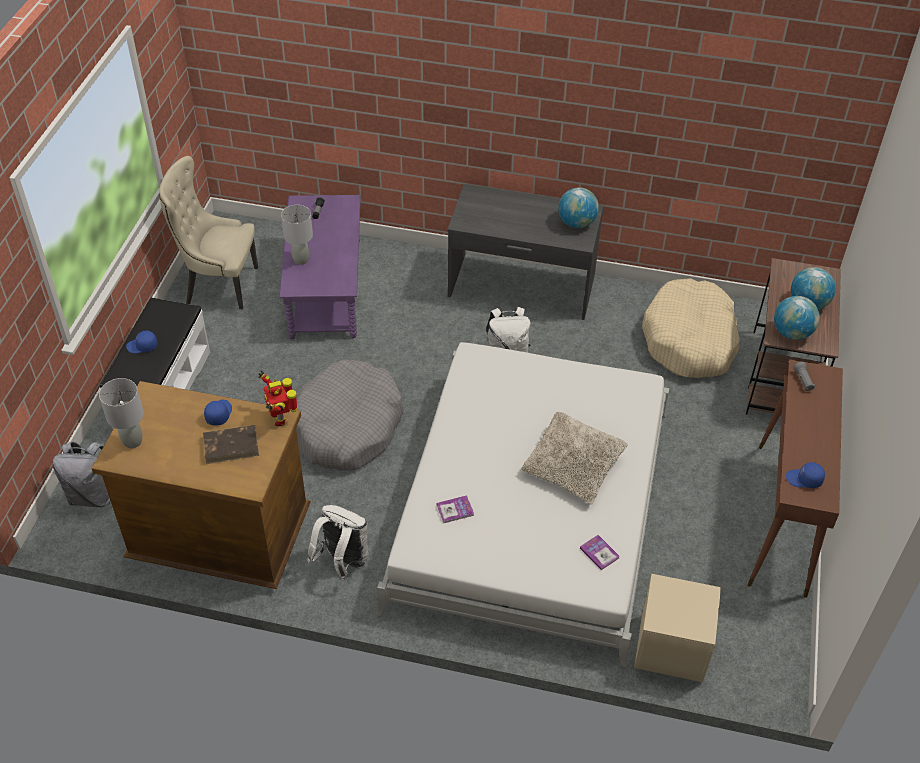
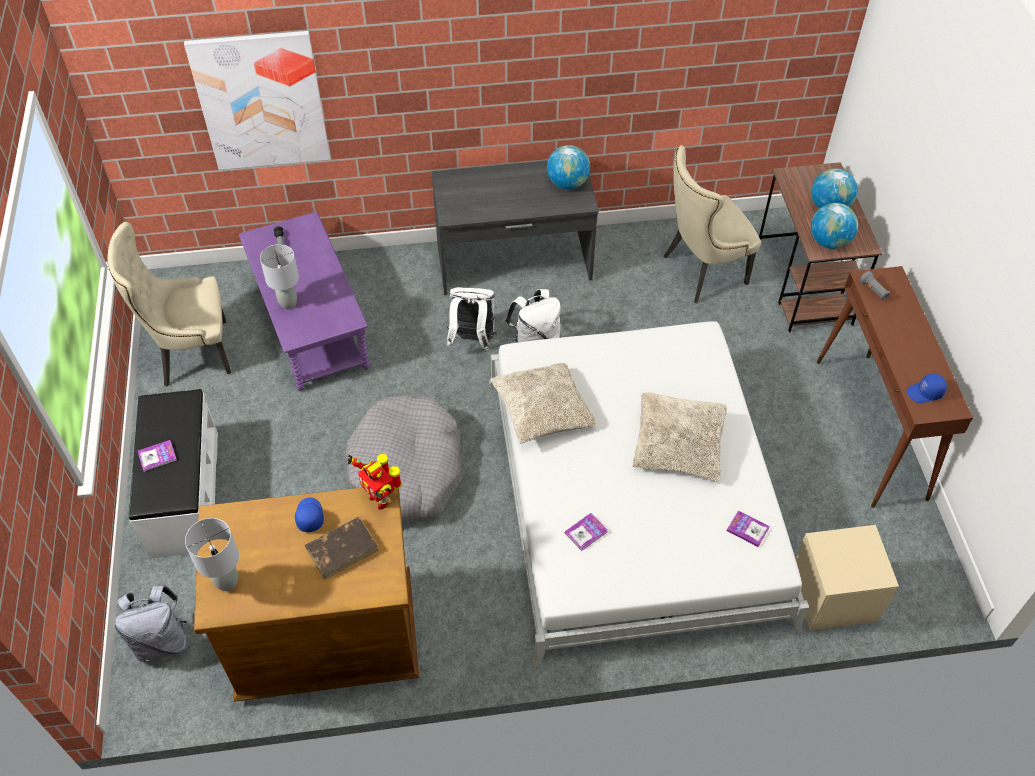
camera: 20 degrees left, 5 degrees up
(142, 346) = (157, 456): blue cap -> book
(327, 85) = (261, 101): none -> picture
(342, 562) = (471, 621): white backpack -> white backpack (472, 340)
(469, 404) = (543, 410): none -> beige pillow
(690, 340) = (702, 271): beige dog bed -> beige chair

